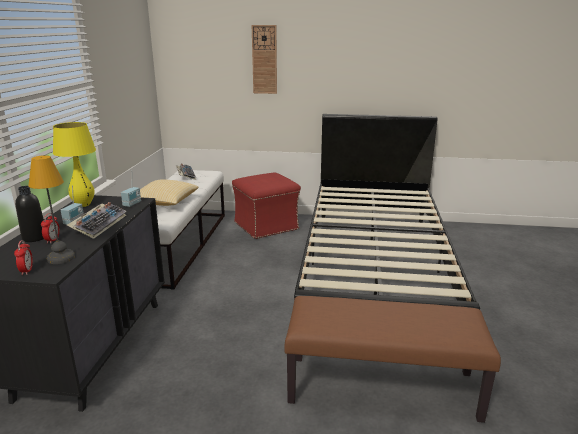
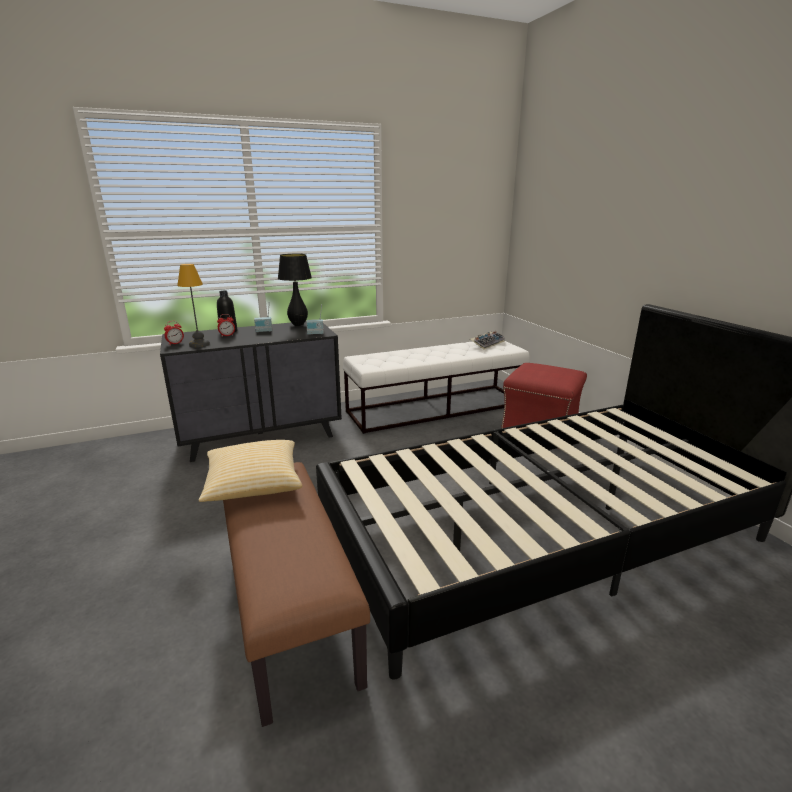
camera: 60 degrees right, 0 degrees up
(83, 205) = (298, 325): yellow table lamp -> black table lamp
(99, 224) = (264, 337): keyboard -> none
(165, 203) = (413, 356): pillow -> pillow (253, 484)
(264, 60) = (602, 219): wall clock -> none

